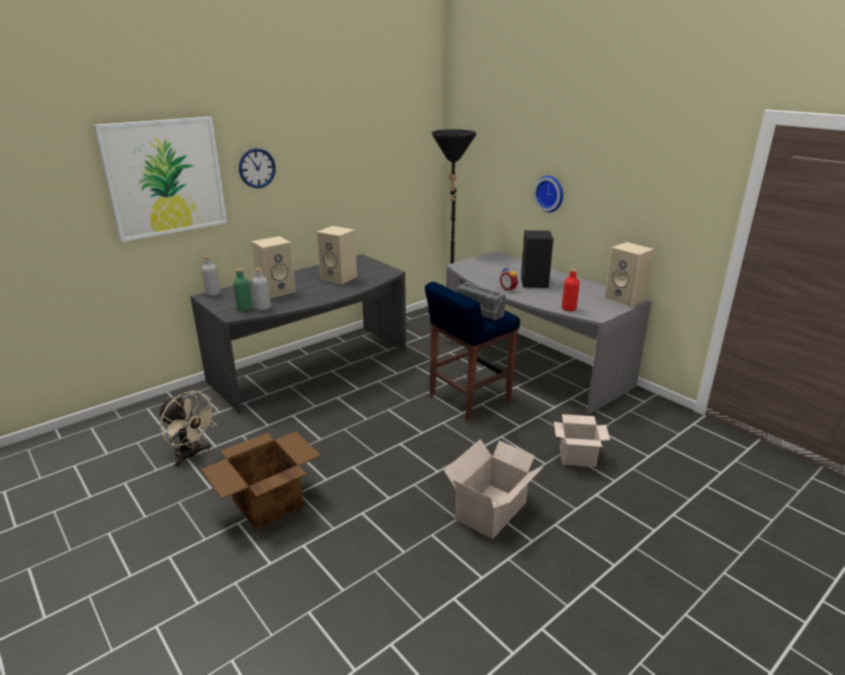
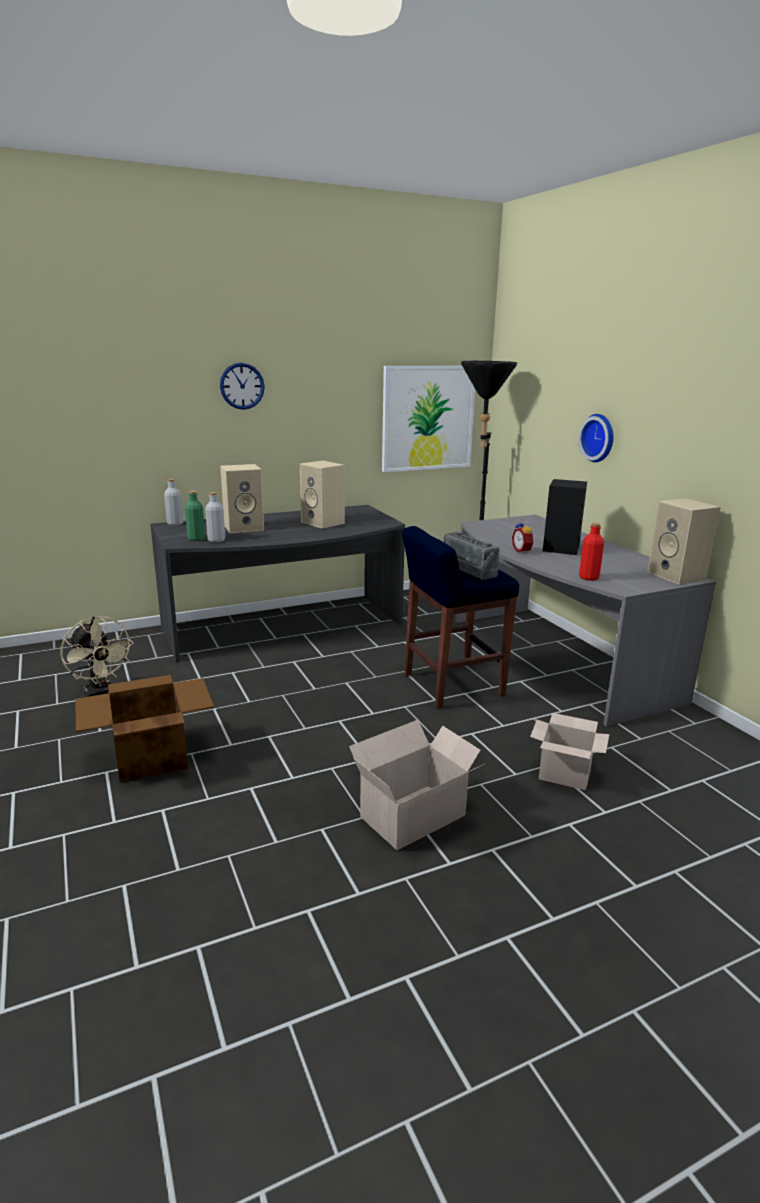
camera: 15 degrees right, 5 degrees down
(165, 177) = (133, 385): picture -> picture (428, 418)

